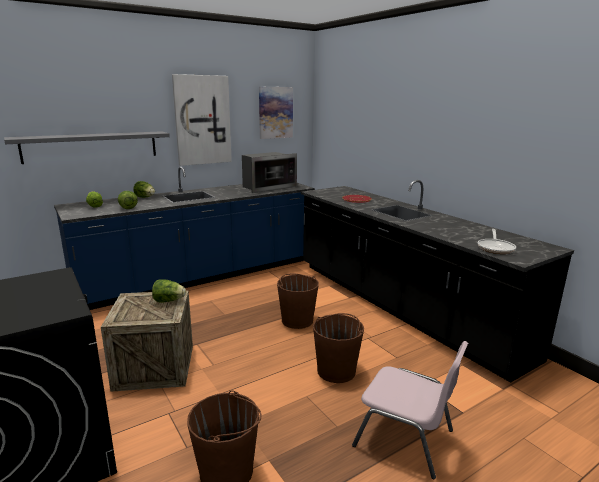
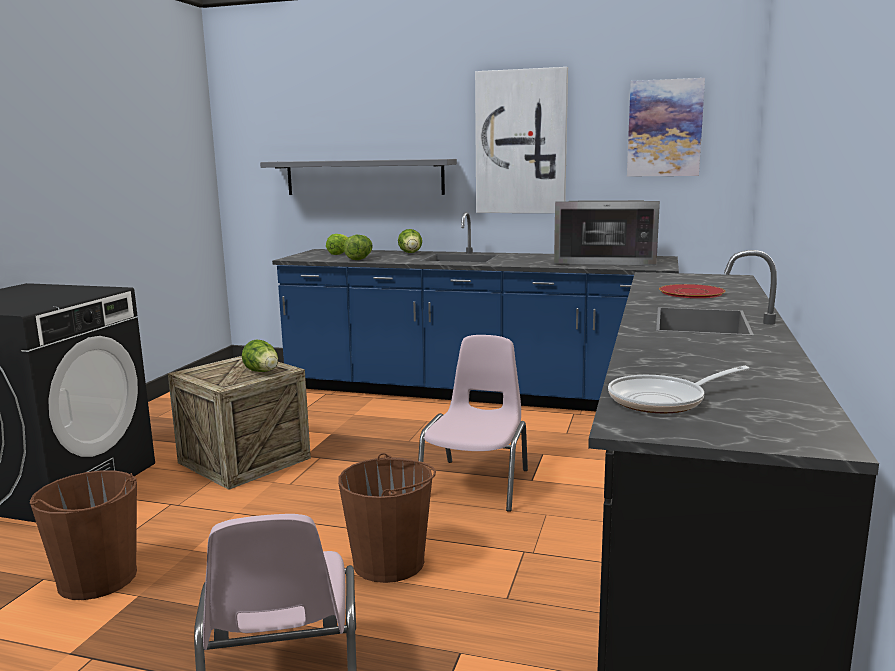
camera: 50 degrees right, 5 degrees down
(297, 320) = (476, 484): brown bucket -> pink chair

